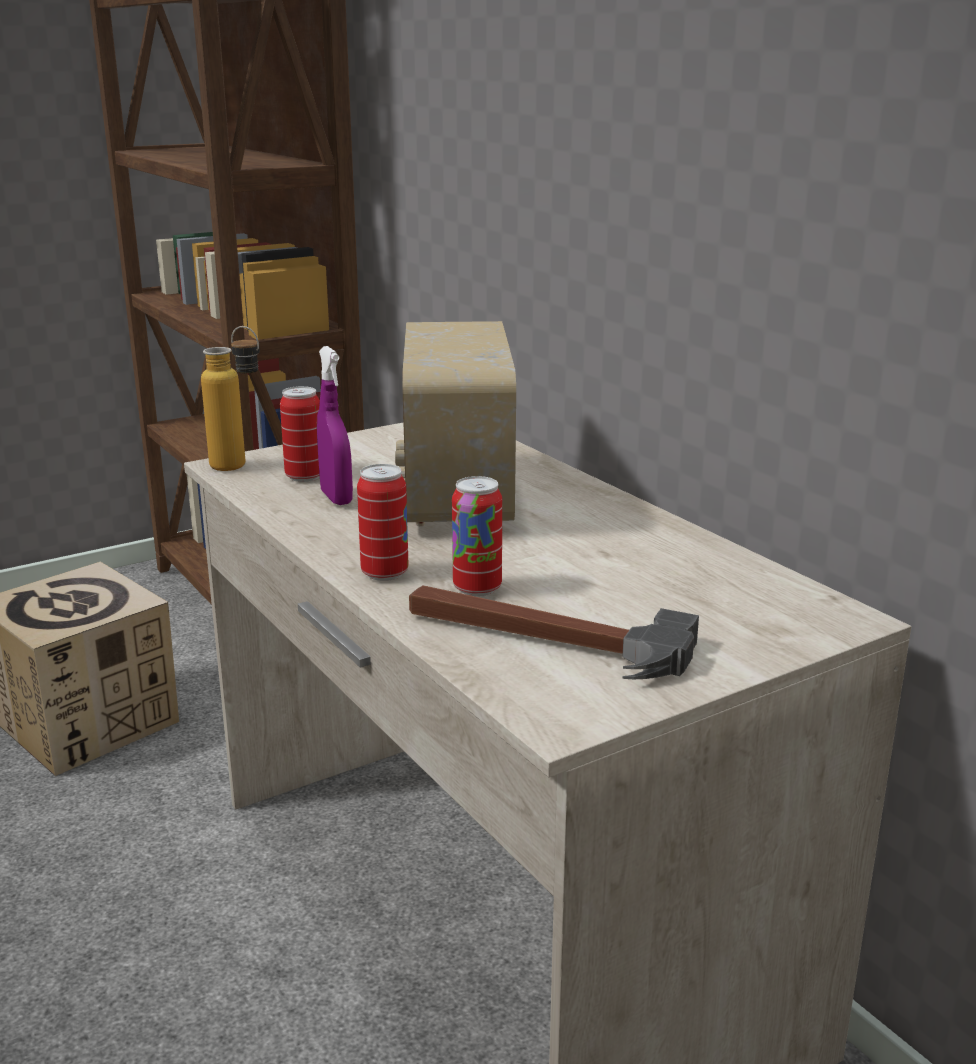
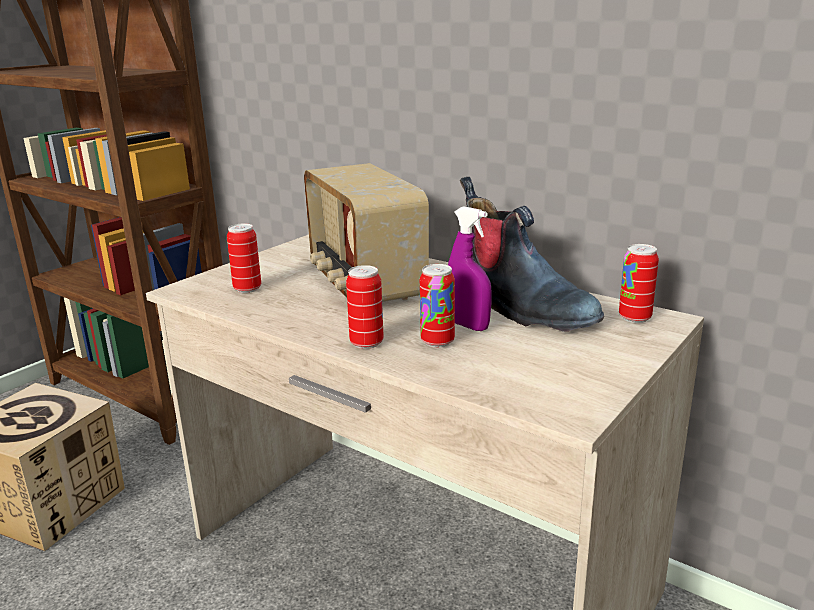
camera: 20 degrees left, 0 degrees up
(240, 468) = (194, 290): bottle -> none
(336, 498) = (284, 299): purple spray bottle -> purple spray bottle (468, 326)
(544, 639) = (511, 366): hammer -> none
(641, 561) = (521, 307): none -> boot
(795, 607) = (634, 318): none -> can

